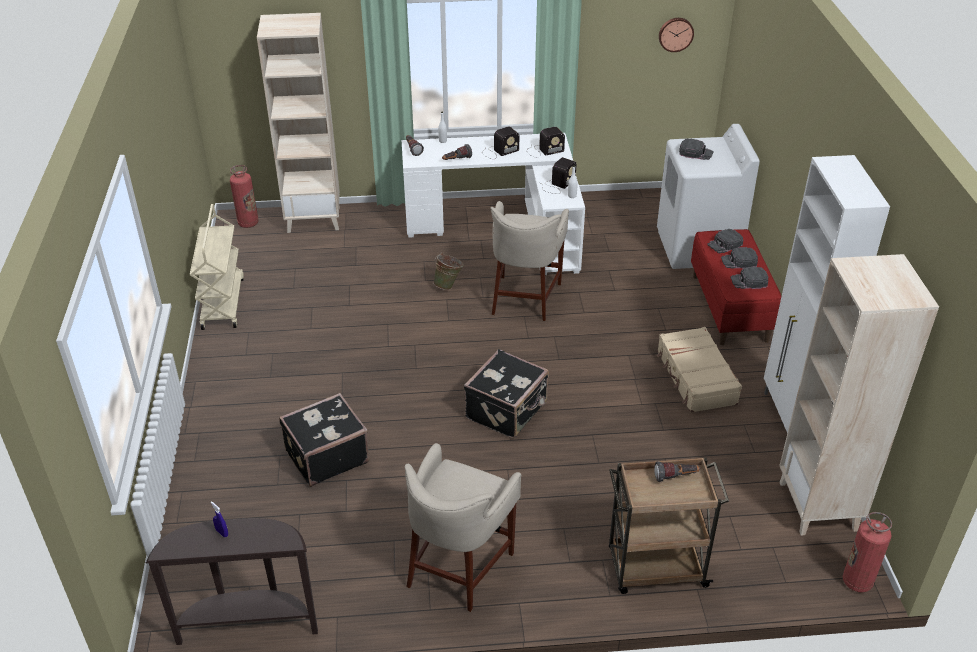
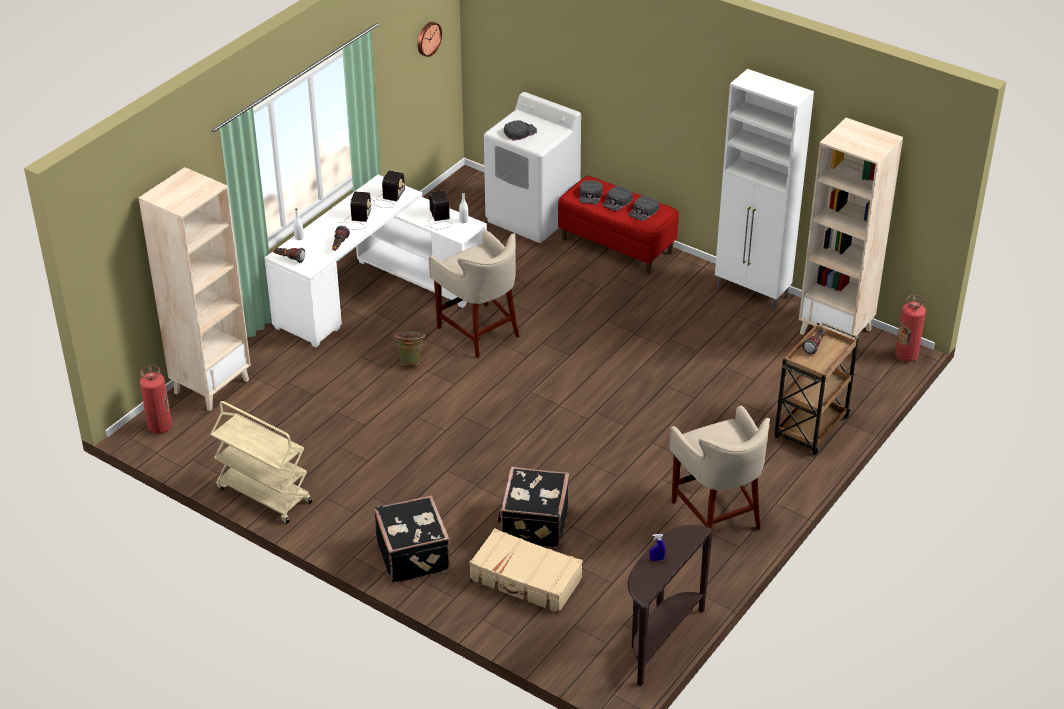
camera: 50 degrees left, 0 degrees up
(507, 411) = (594, 410): black suitcase -> black suitcase (414, 555)
(695, 378) = (667, 306): beige suitcase -> beige suitcase (525, 580)

